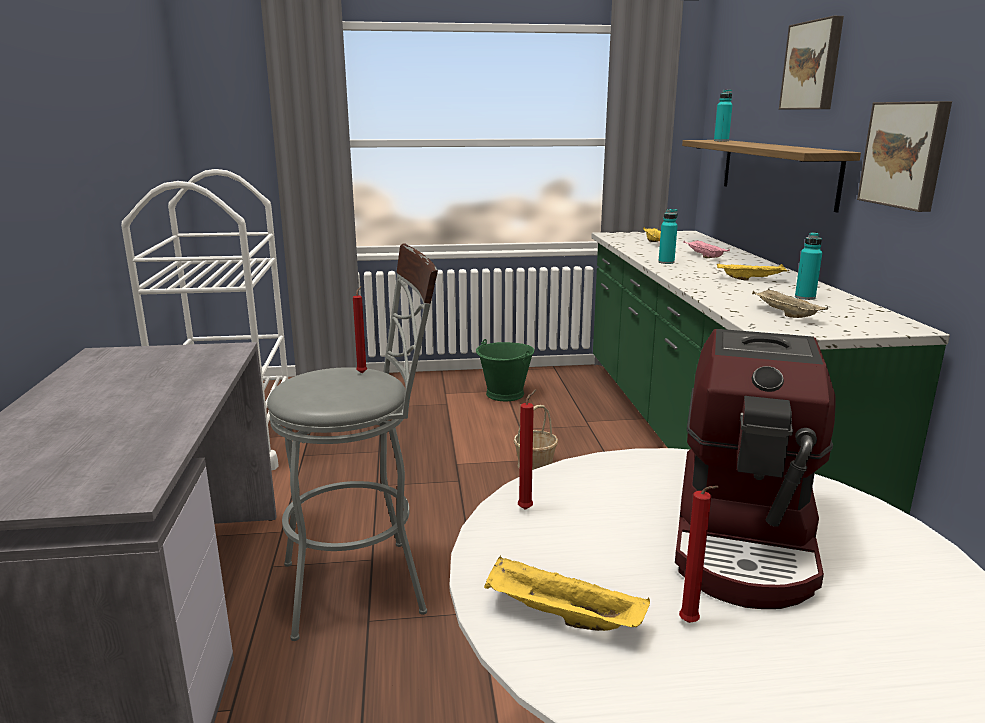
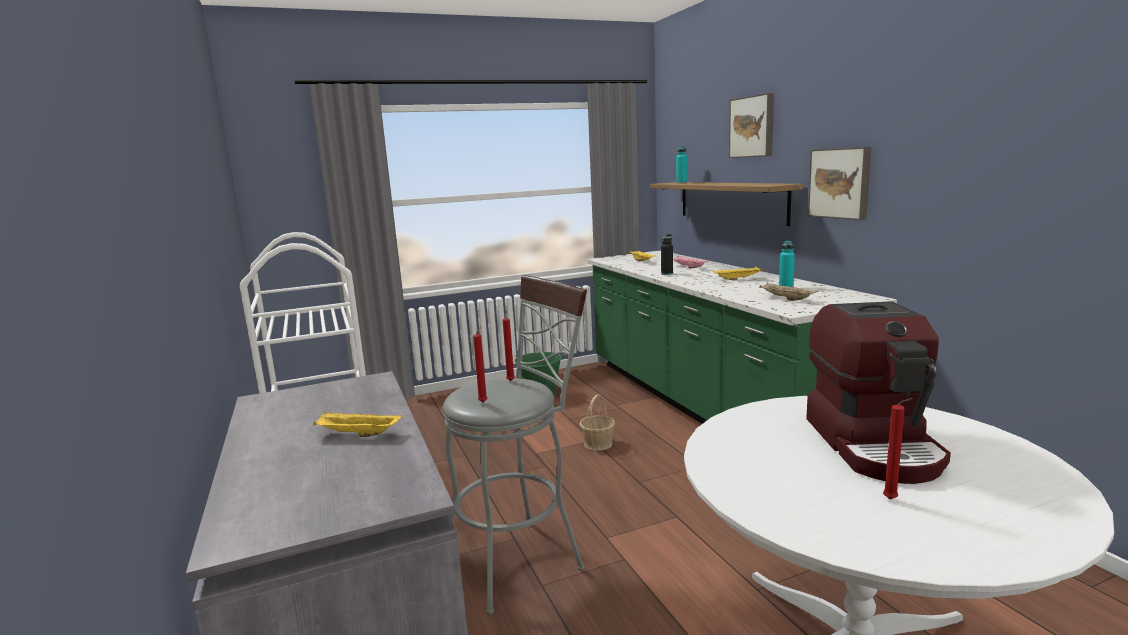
camera: 15 degrees left, 5 degrees down
(527, 508) = (720, 452): red candle -> red candle (484, 402)
(560, 617) = (811, 513): yellow tray -> yellow tray (357, 435)
(666, 262) = (667, 274): turquoise bottle -> black bottle

